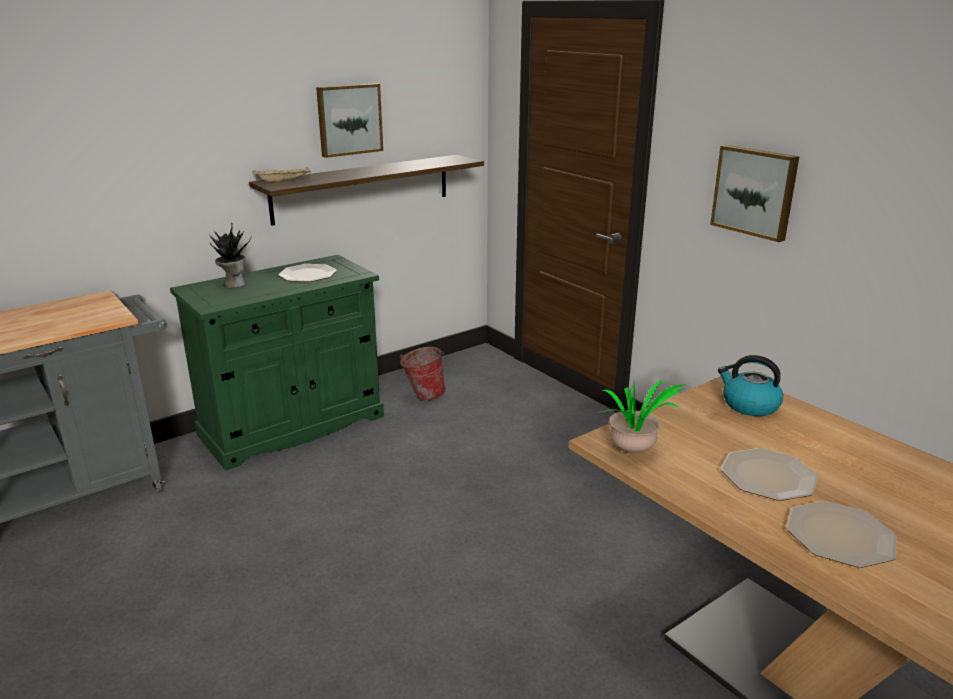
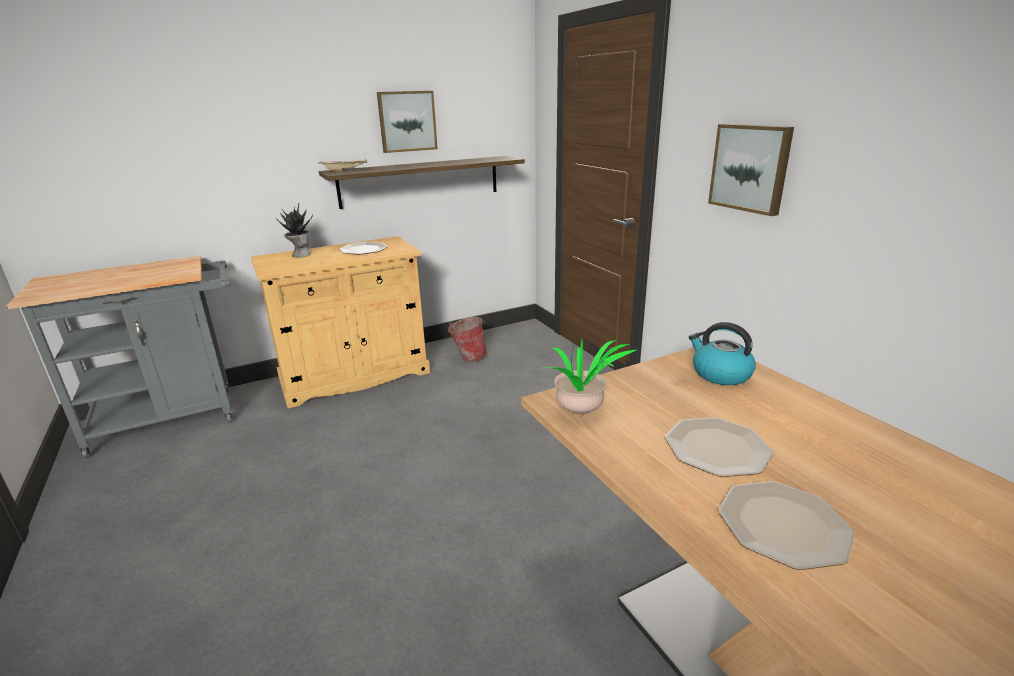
camera: 10 degrees right, 0 degrees up
(292, 426) = (355, 376): green cabinet -> beige cabinet

